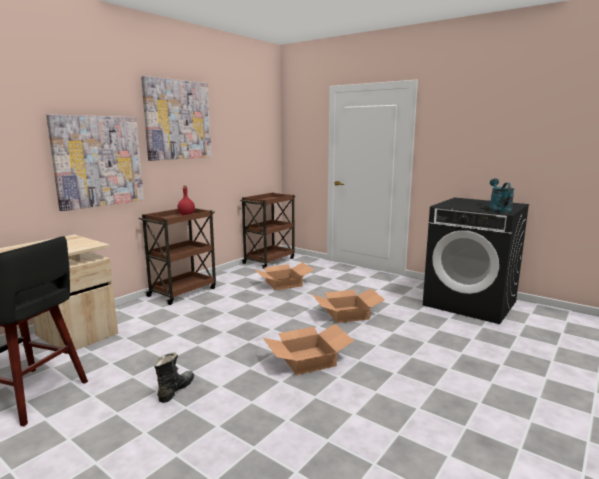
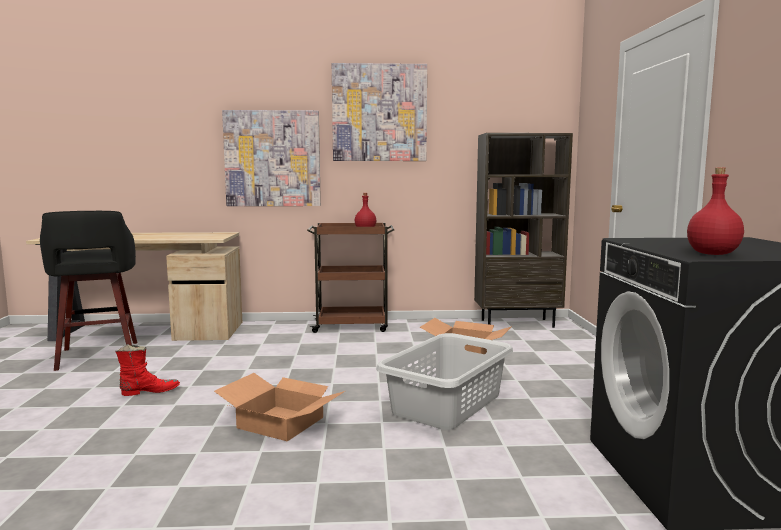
camera: 50 degrees right, 5 degrees down
(175, 390) = (149, 391): black boot -> red boot
(269, 260) = (517, 323): brown cart -> brown bookcase
(347, 314) = (448, 404): cardboard box -> grey laundry basket
(498, 209) = (712, 254): turquoise watering can -> red bottle

